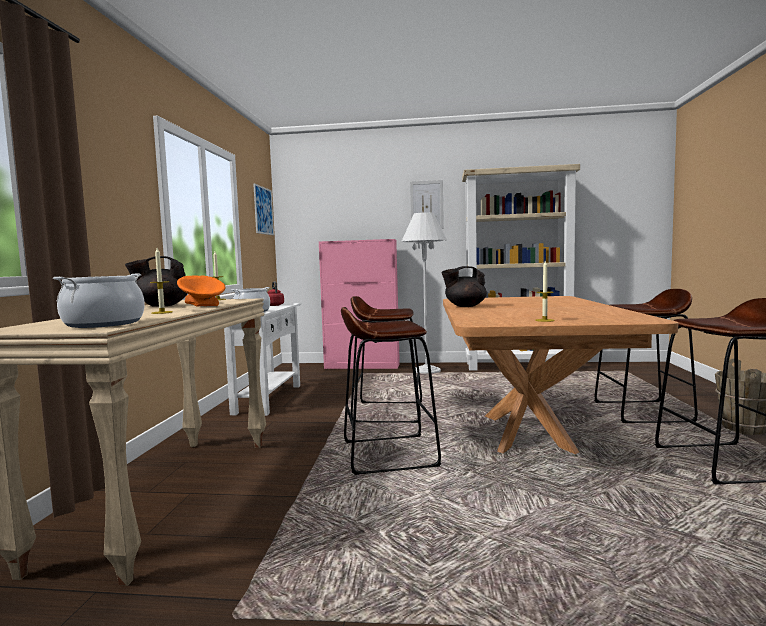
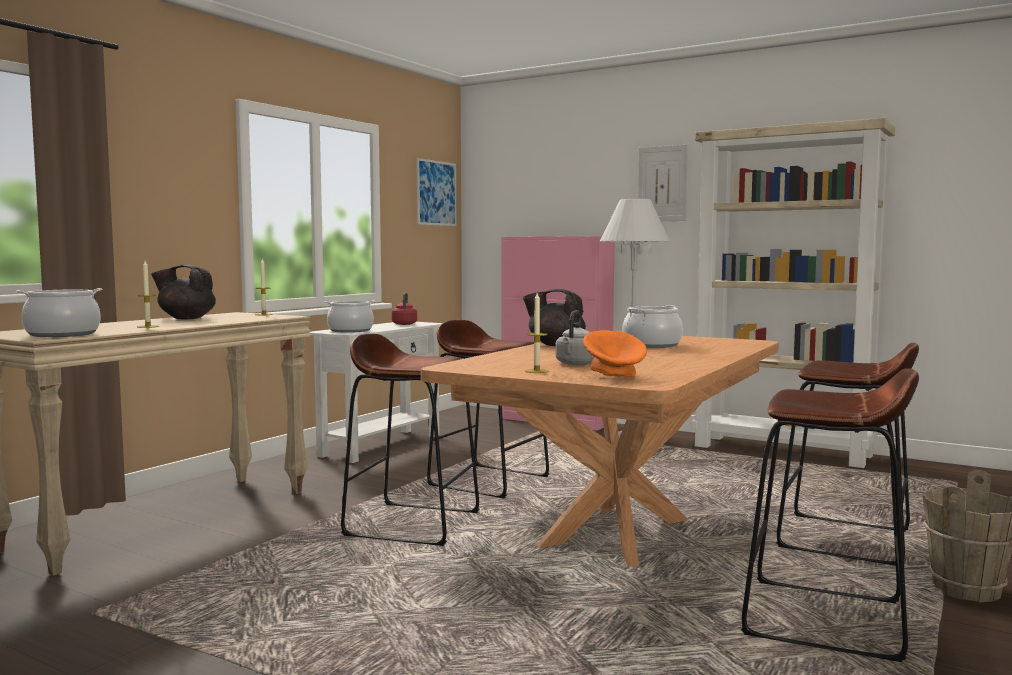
camera: 25 degrees right, 0 degrees up
(203, 307) = (206, 323): orange bowl -> orange bowl (615, 377)
(520, 302) = (652, 345): none -> cooking pot
(542, 314) = (576, 364): none -> grey kettle

